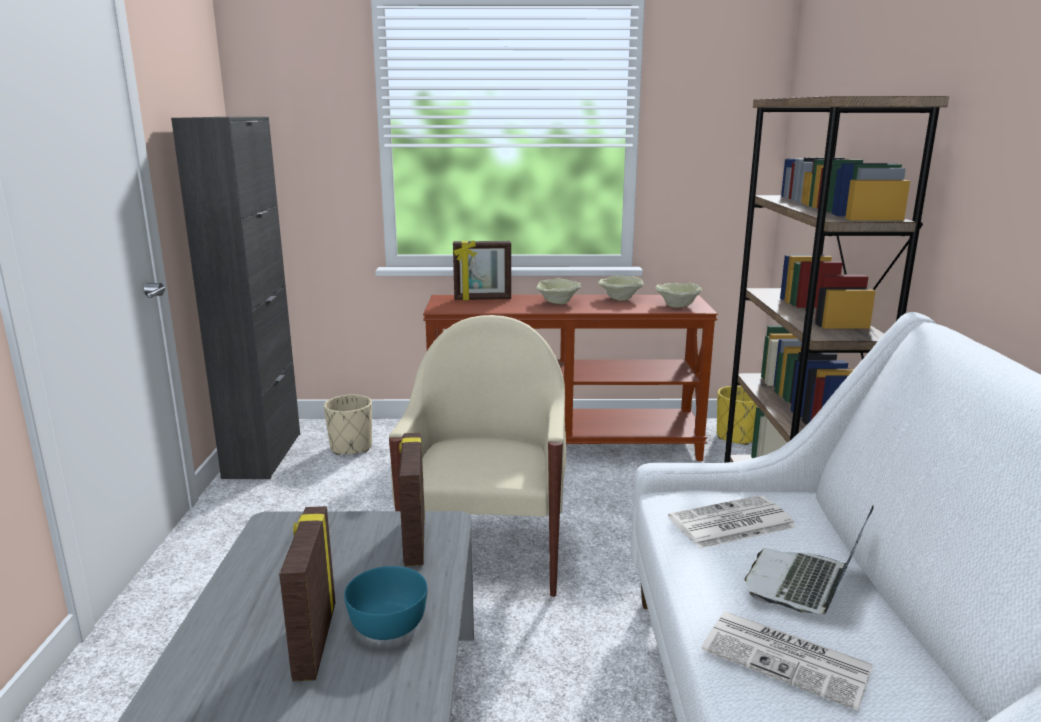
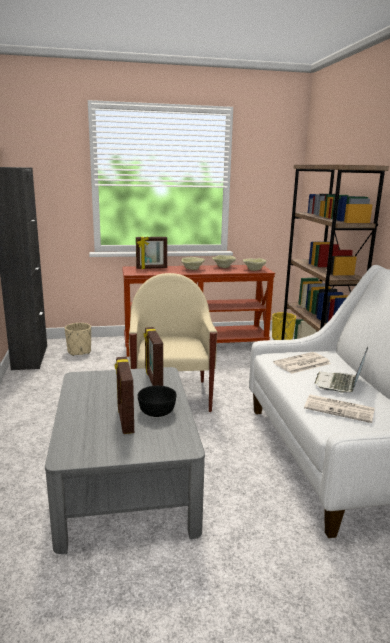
camera: 10 degrees left, 0 degrees up
(389, 622) = (157, 411): turquoise bowl -> black bowl

